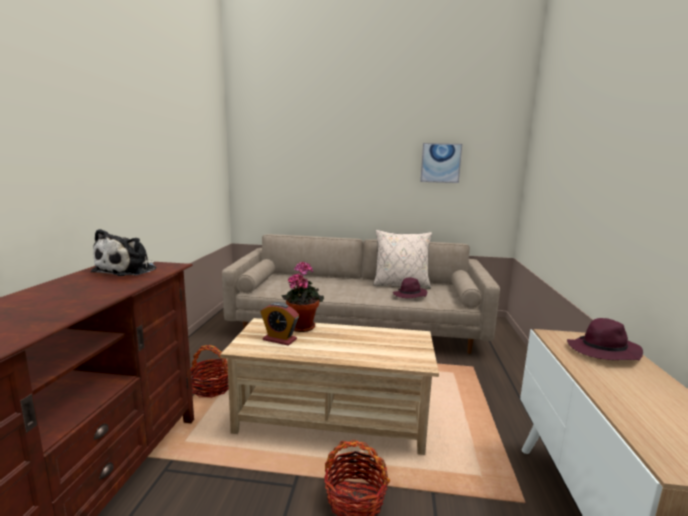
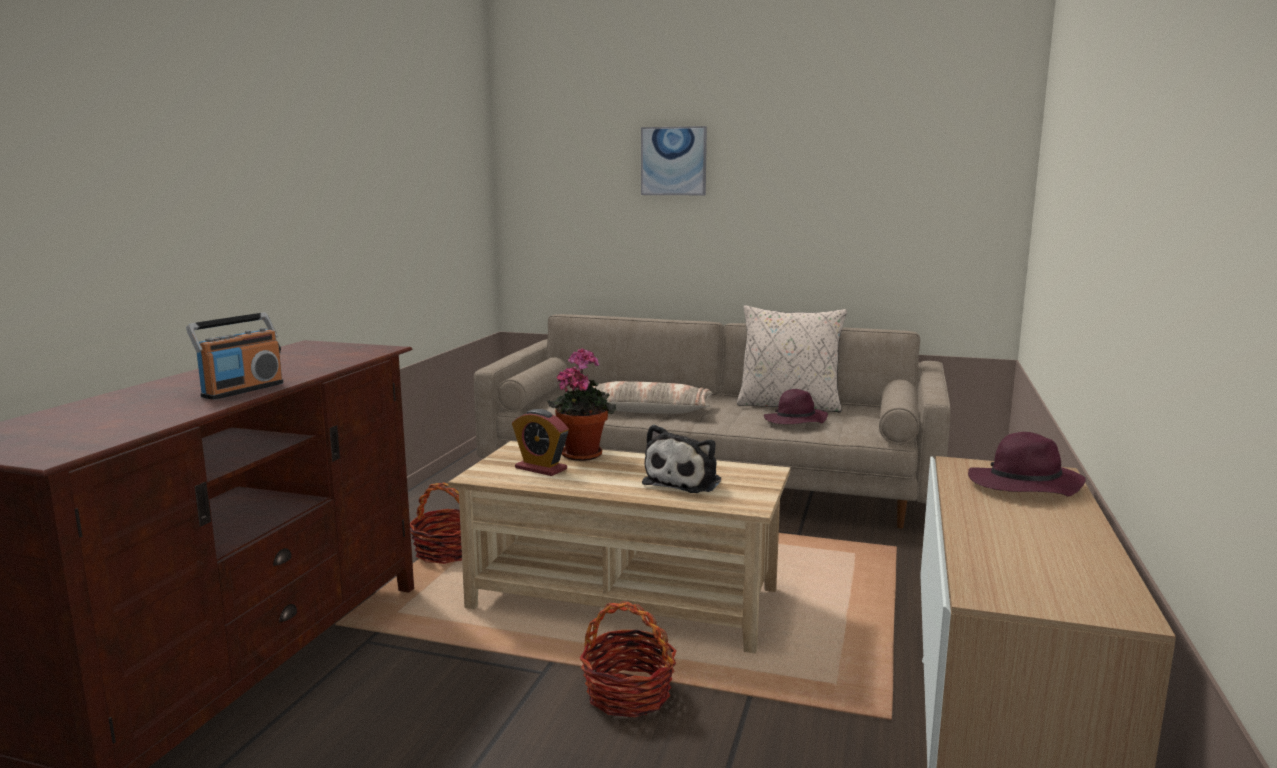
camera: 10 degrees right, 0 degrees up
(65, 309) = (242, 390): none -> radio
(128, 270) = (322, 353): plush toy -> plush toy (685, 481)
(324, 290) = (646, 410): none -> pillow
(440, 163) = (870, 181): picture -> picture (673, 161)

